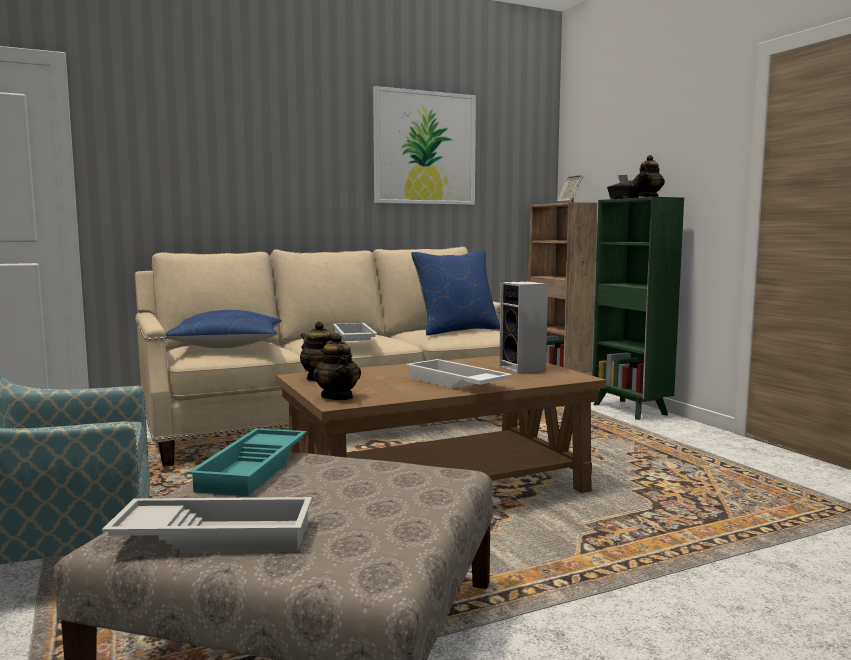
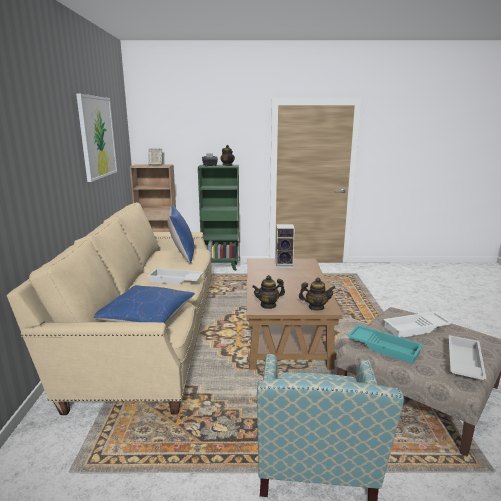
camera: 65 degrees left, 10 degrees up
(455, 383) = (304, 281): white tray -> white tray (416, 329)

